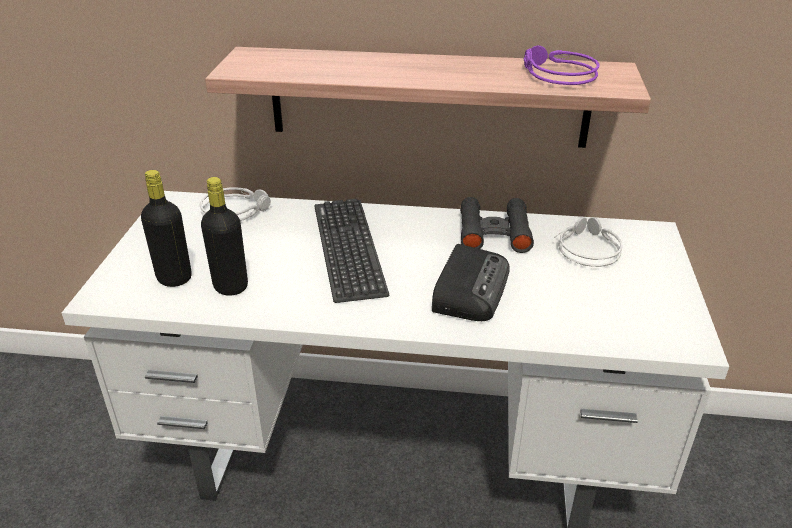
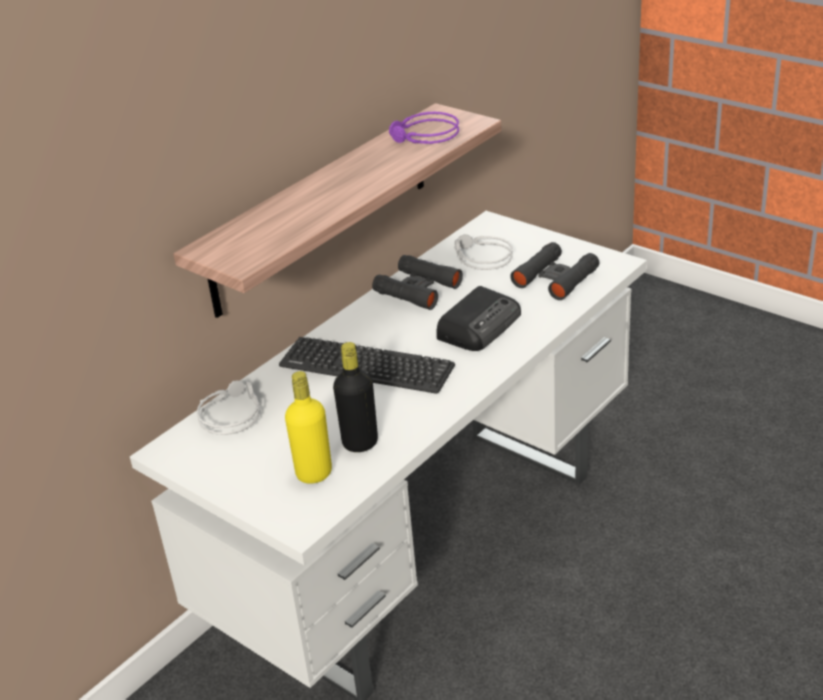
camera: 55 degrees left, 0 degrees up
(174, 278) = (314, 473): black bottle -> yellow bottle
(470, 289) = (480, 325): radio -> radio turned 75 degrees clockwise
(607, 308) = (555, 278): none -> black binoculars

